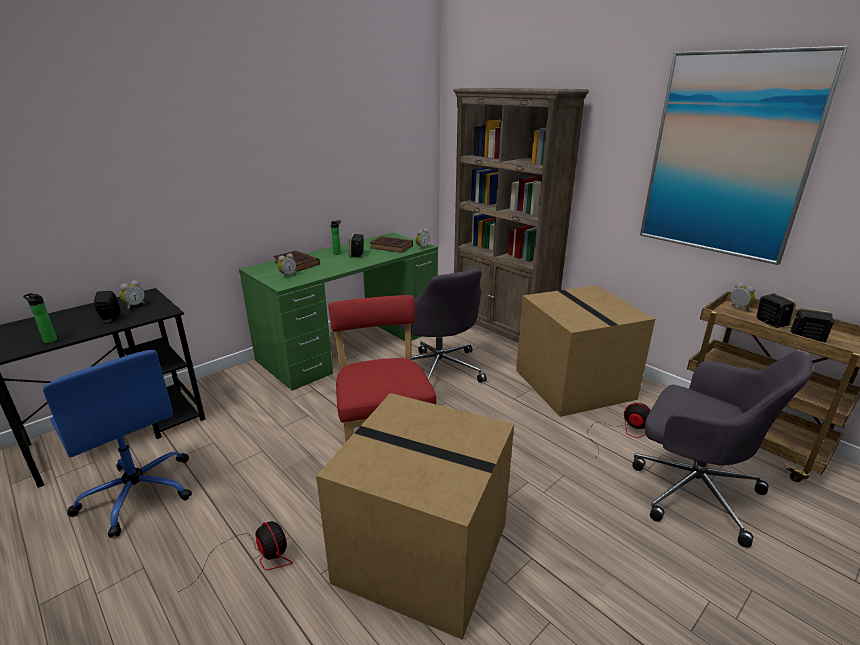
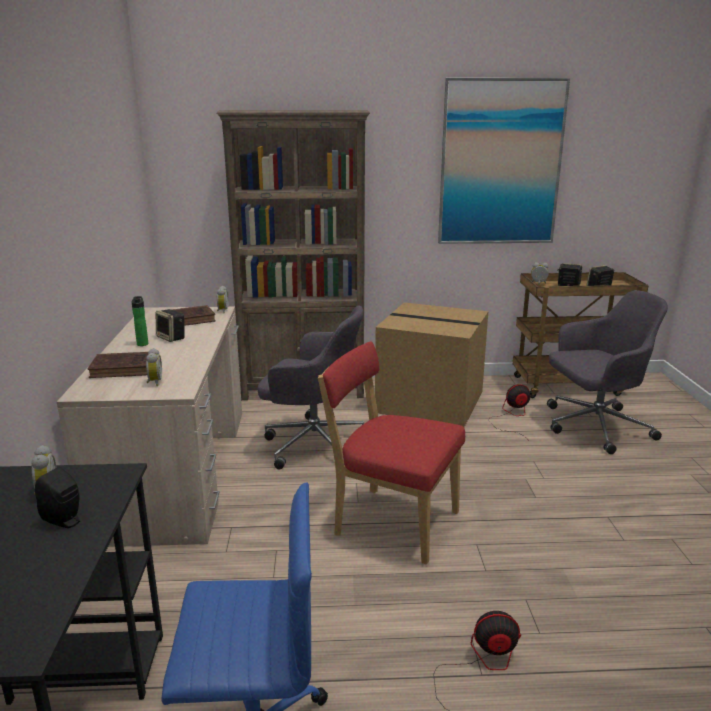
camera: 50 degrees left, 5 degrees down
(49, 340) = (46, 586): bottle -> none
(352, 344) = (178, 468): green desk -> beige desk
(420, 553) = (560, 565): cardboard box -> none

